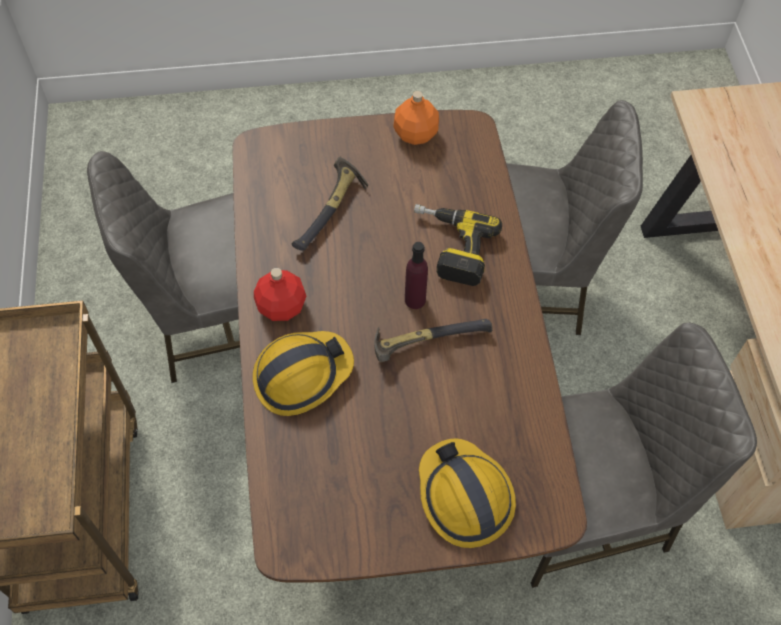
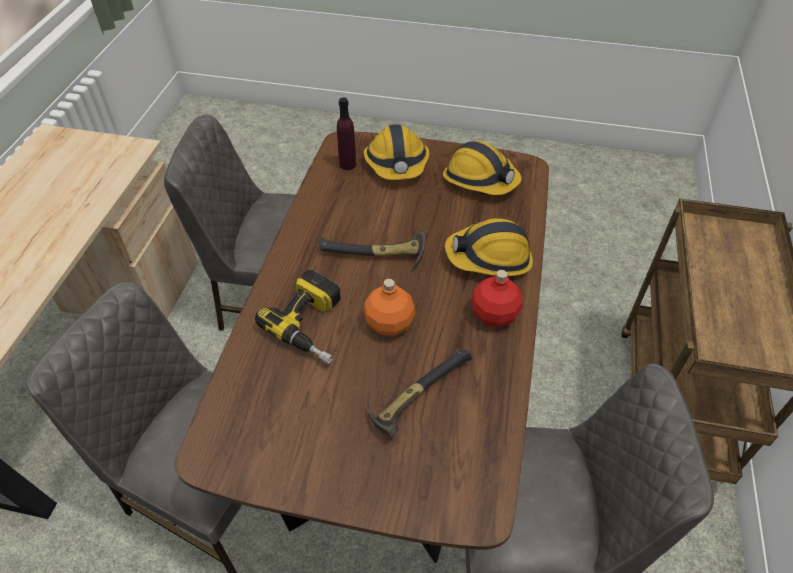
camera: 160 degrees left, 10 degrees down
(343, 502) = (480, 179): none -> hard hat
(415, 300) = (370, 289): purple bottle -> purple bottle (347, 164)
(416, 134) = (277, 468): orange bottle -> orange bottle (388, 323)

